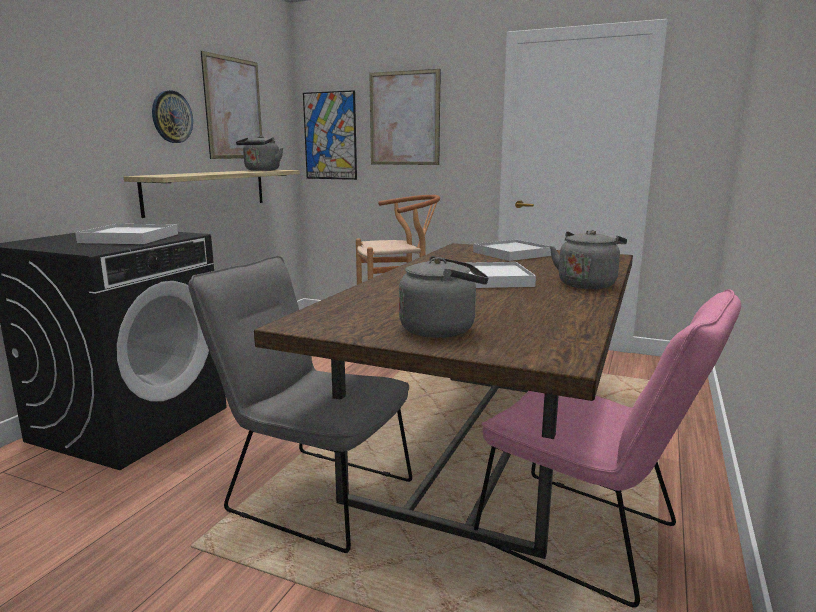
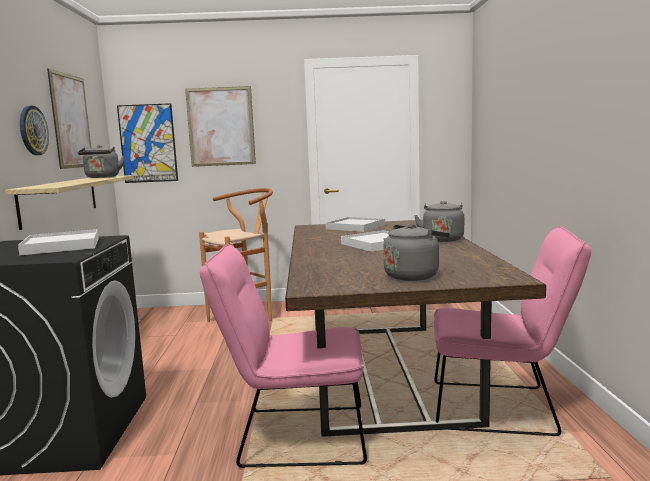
camera: 25 degrees left, 5 degrees down
(311, 492) = (293, 436): grey chair -> pink chair

